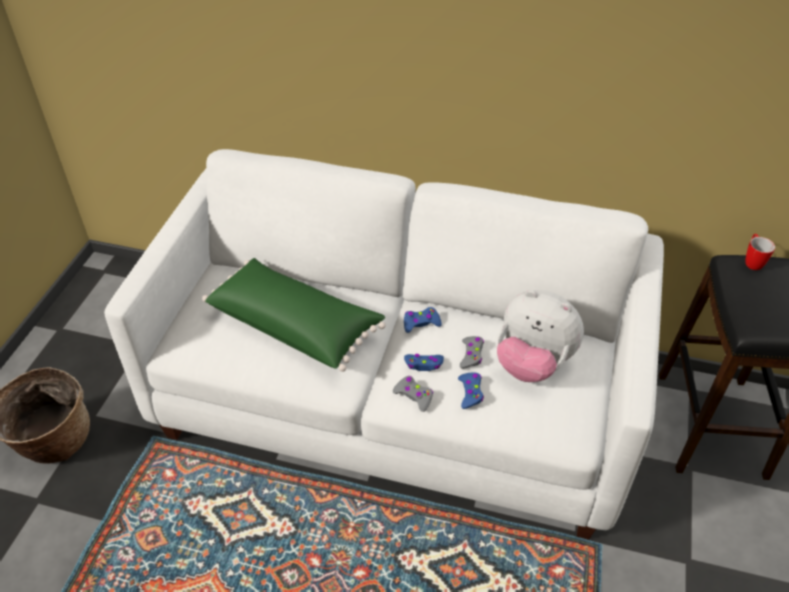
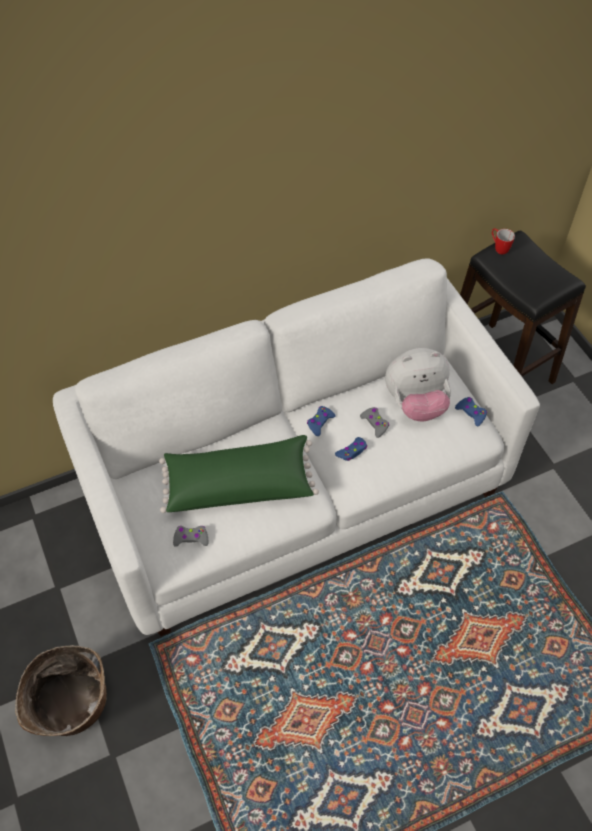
camera: 40 degrees left, 10 degrees up
(414, 396) = (366, 478): grey game controller -> grey game controller (191, 538)
(470, 393) = (399, 450): blue game controller -> blue game controller (471, 413)

